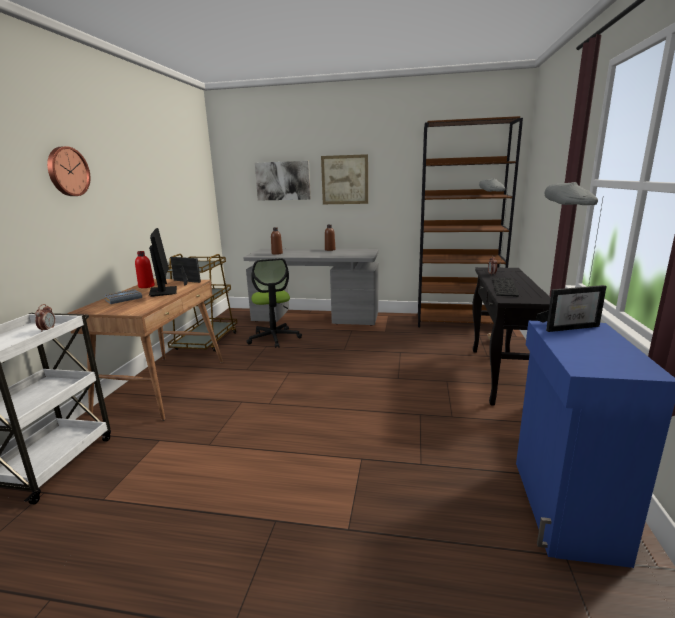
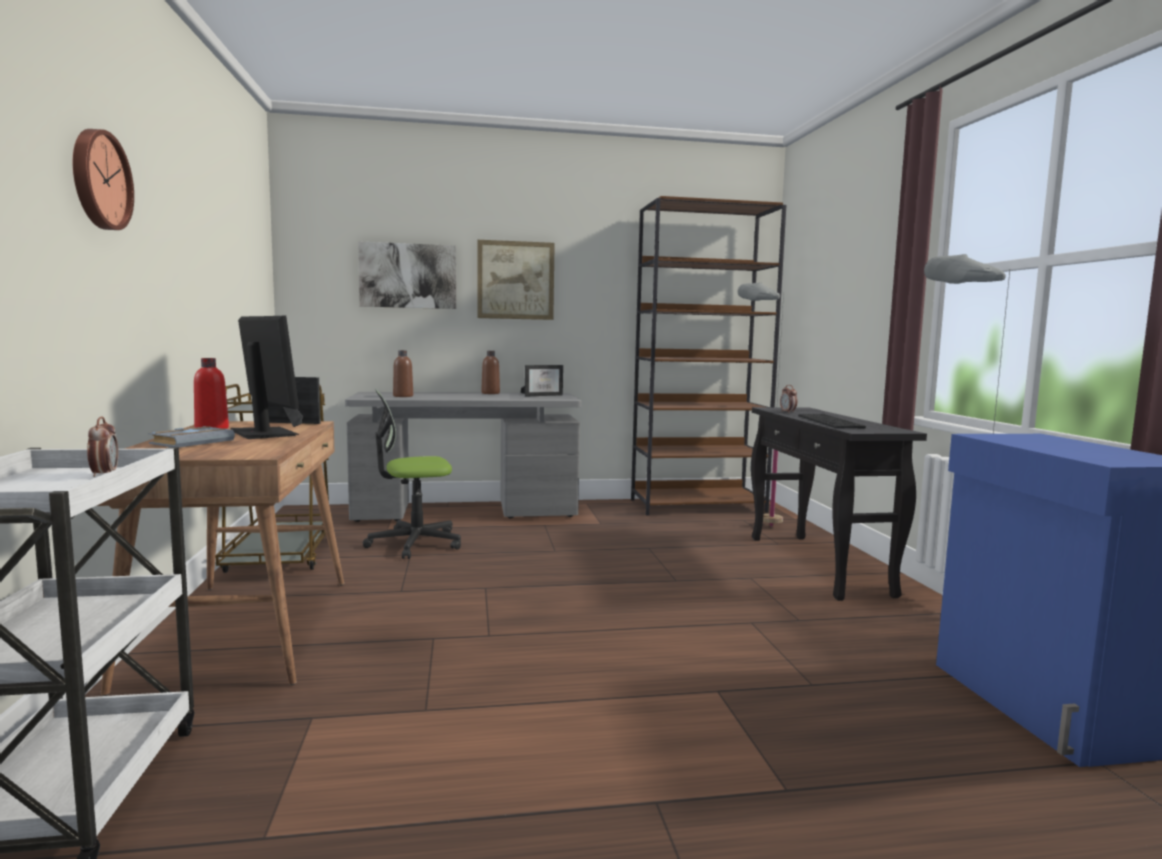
camera: 20 degrees left, 10 degrees down
(274, 338) = (414, 543): office chair -> office chair turned 105 degrees clockwise
(569, 326) = (1011, 436): picture frame -> picture frame (542, 395)

